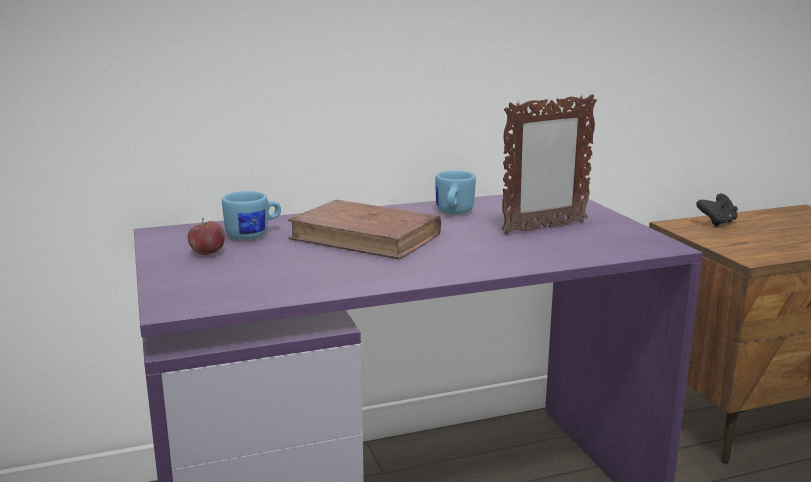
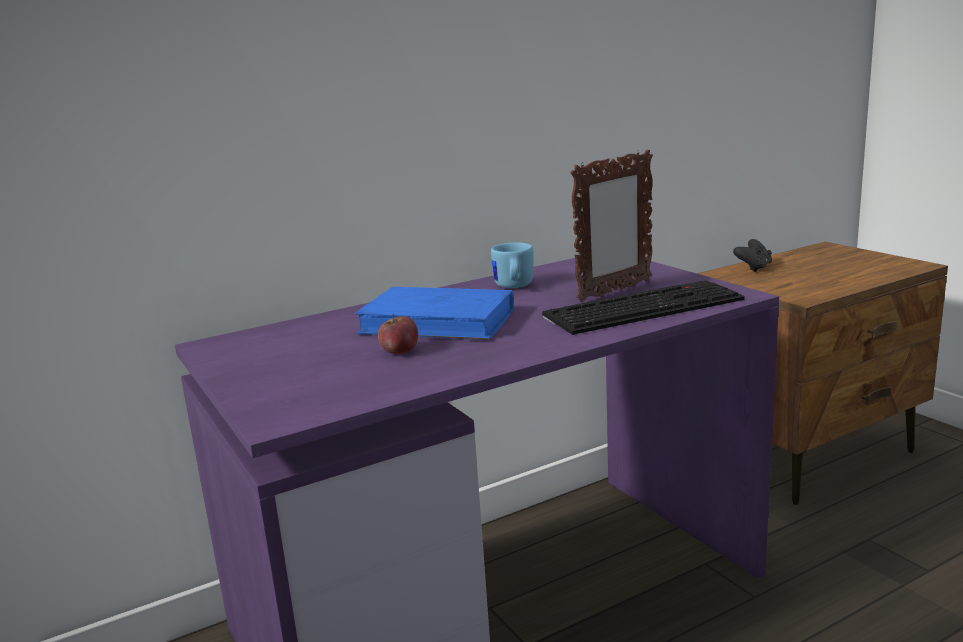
camera: 10 degrees left, 0 degrees up
(207, 253) = (277, 360): apple -> apple (399, 352)
(254, 235) = (316, 334): blue mug -> none
(366, 237) = (439, 322): brown book -> blue book
(563, 247) = (644, 307): none -> keyboard

